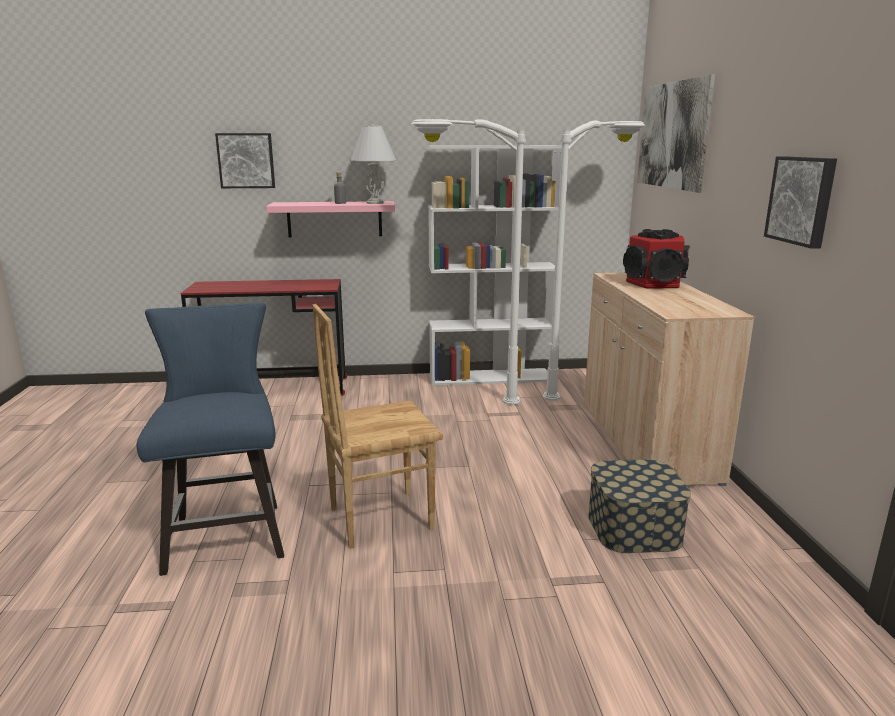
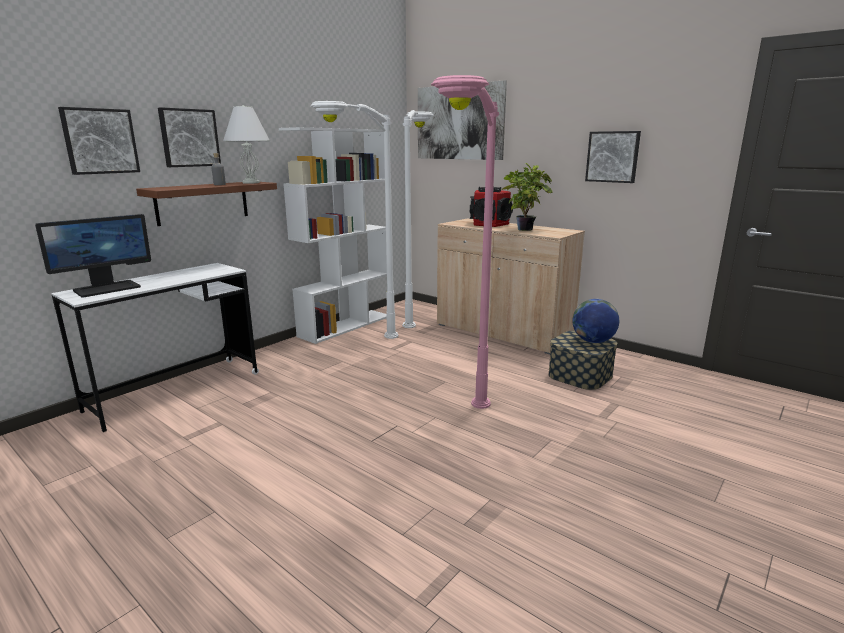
camera: 45 degrees left, 0 degrees up
(225, 285) = (107, 288): none -> monitor
(227, 531) = (381, 501): blue chair -> none
(274, 388) = (175, 391): red desk -> white desk
(326, 157) = (189, 138): none -> picture
(334, 219) = (202, 202): pink shelf -> brown shelf
(379, 518) = (461, 434): brown chair -> pink floor lamp
(652, 484) = (593, 341): none -> globe
(668, 298) = (524, 229): none -> potted plant

